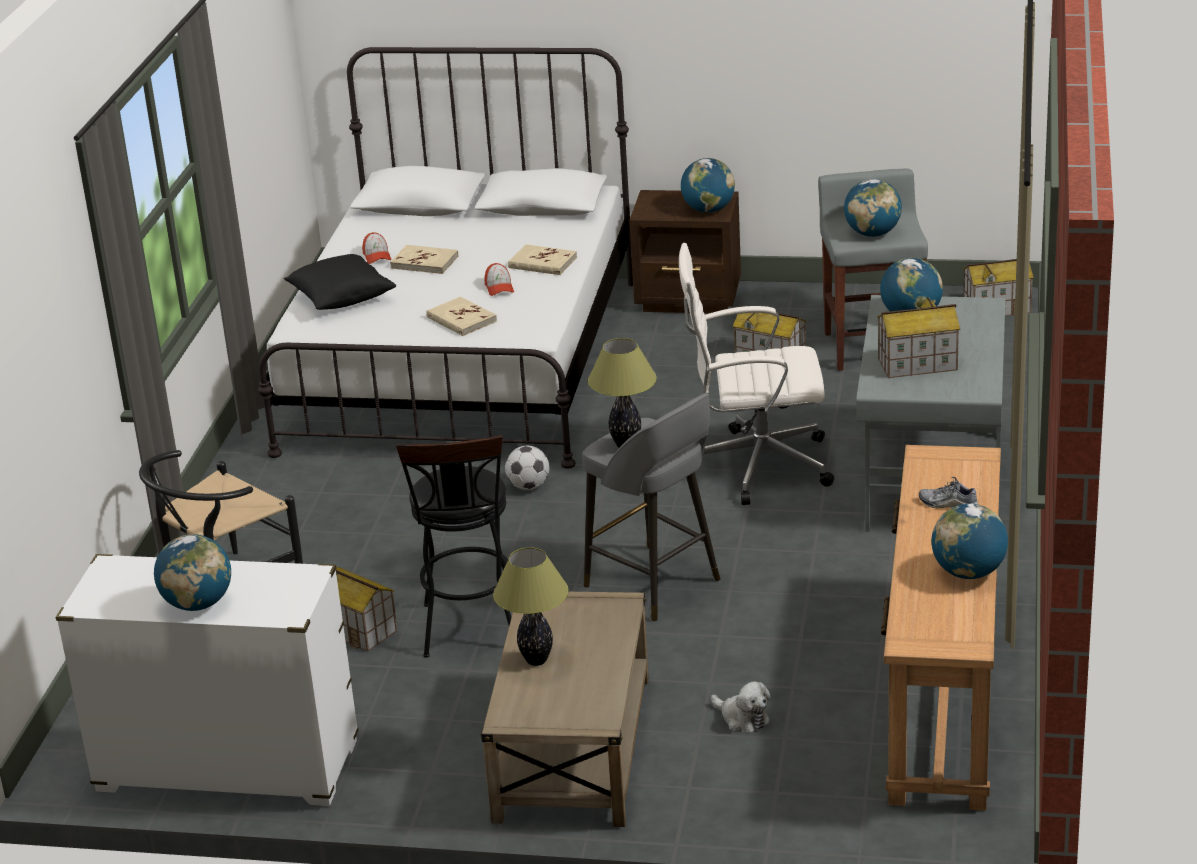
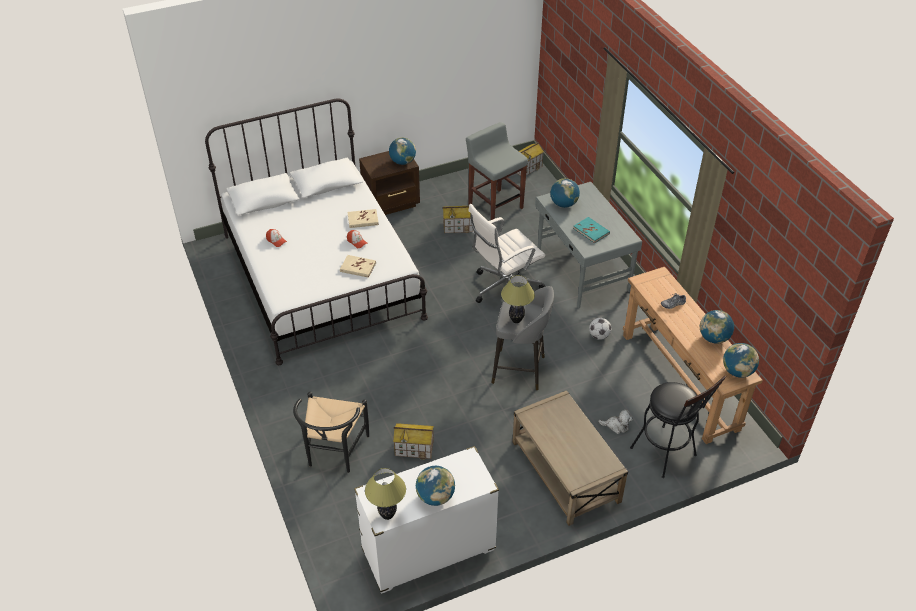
camera: 35 degrees left, 15 degrees up
(341, 298) = (285, 273): black pillow -> none
(424, 262) = (304, 237): beige book -> none
(471, 632) = (467, 428): black stool -> black stool (667, 455)
(528, 486) = (417, 336): football -> football (599, 336)
(537, 660) = (558, 446): table lamp -> table lamp (388, 515)
(872, 234) = (501, 159): globe -> globe (737, 371)
(917, 364) = (591, 231): toy house -> turquoise book

